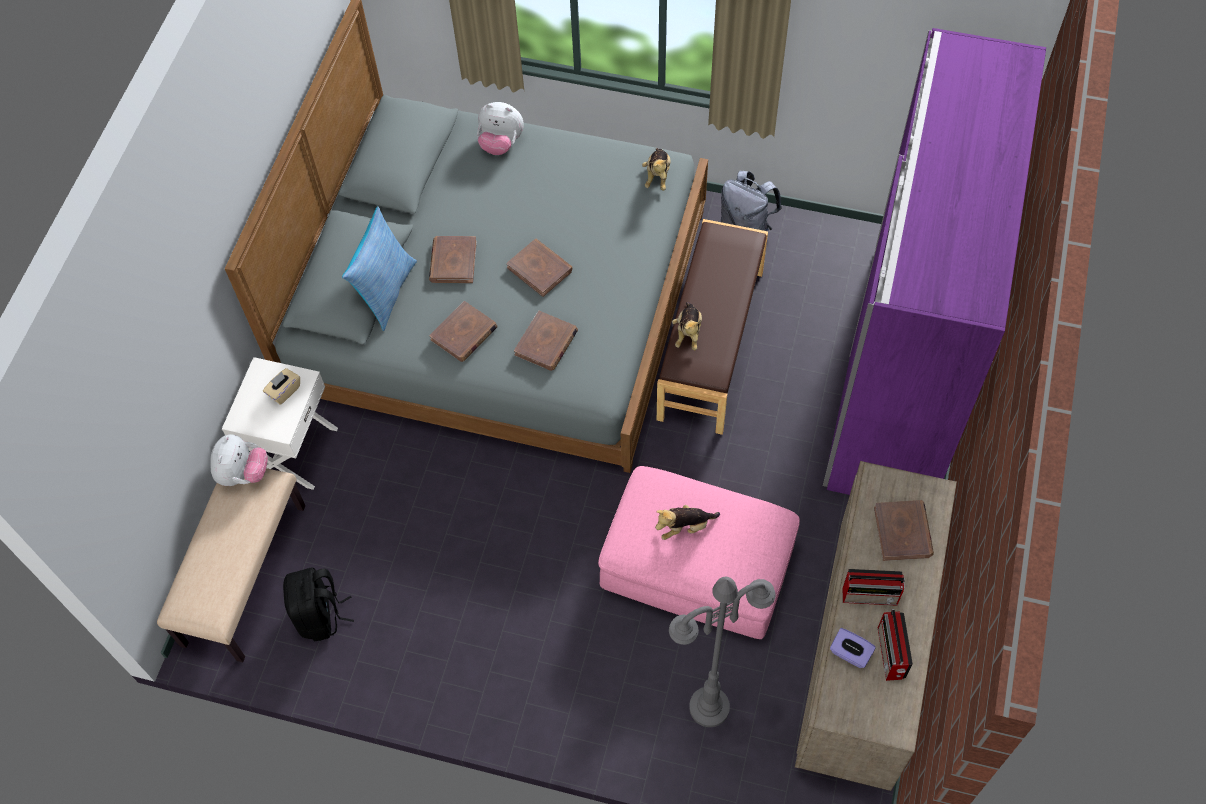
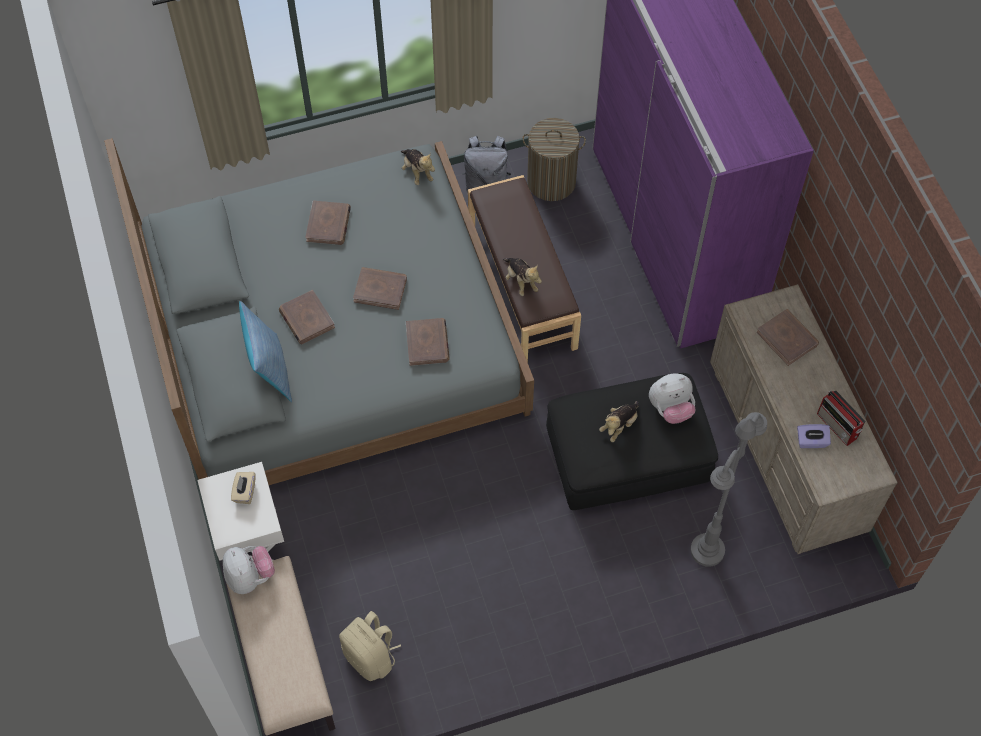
camera: 35 degrees left, 0 degrees up
(321, 615) = (371, 657): black backpack -> beige backpack
(464, 334) = (358, 370): brown book -> brown book (328, 224)
(501, 143) = (274, 207): plush toy -> plush toy (670, 408)
(697, 565) = (628, 454): pink ottoman -> black ottoman
(813, 258) = (551, 182): none -> laundry basket
(871, 595) = (797, 394): radio -> none

